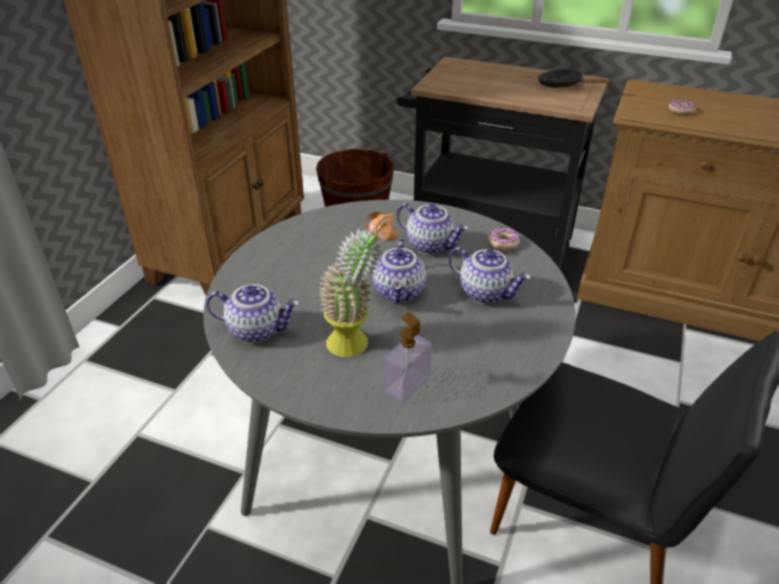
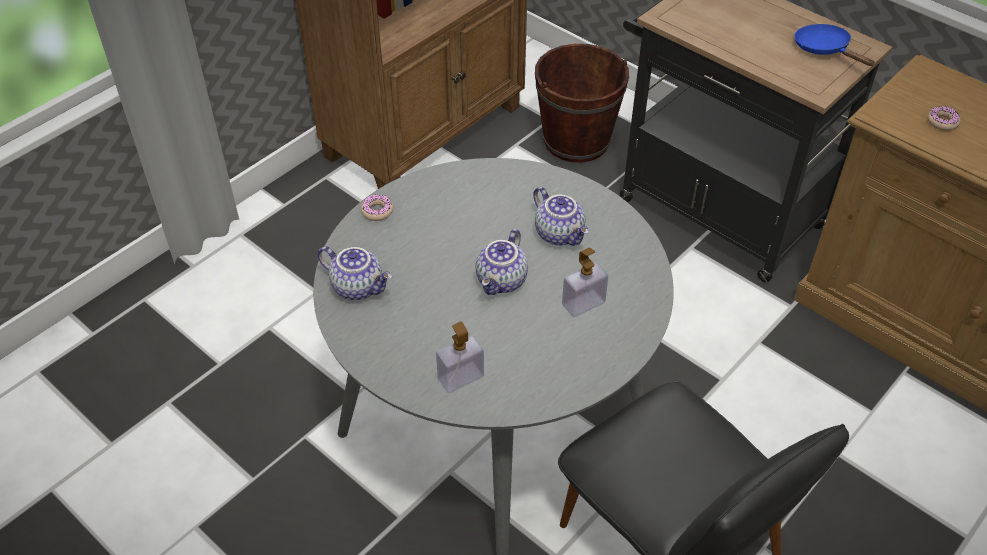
camera: 20 degrees right, 10 degrees up
(358, 343) = (439, 324): potted plant -> none
(486, 293) = (583, 303): teapot -> soap dispenser
(503, 243) = (634, 249): donut -> donut (377, 211)
(564, 86) = (825, 50): black frying pan -> blue frying pan

